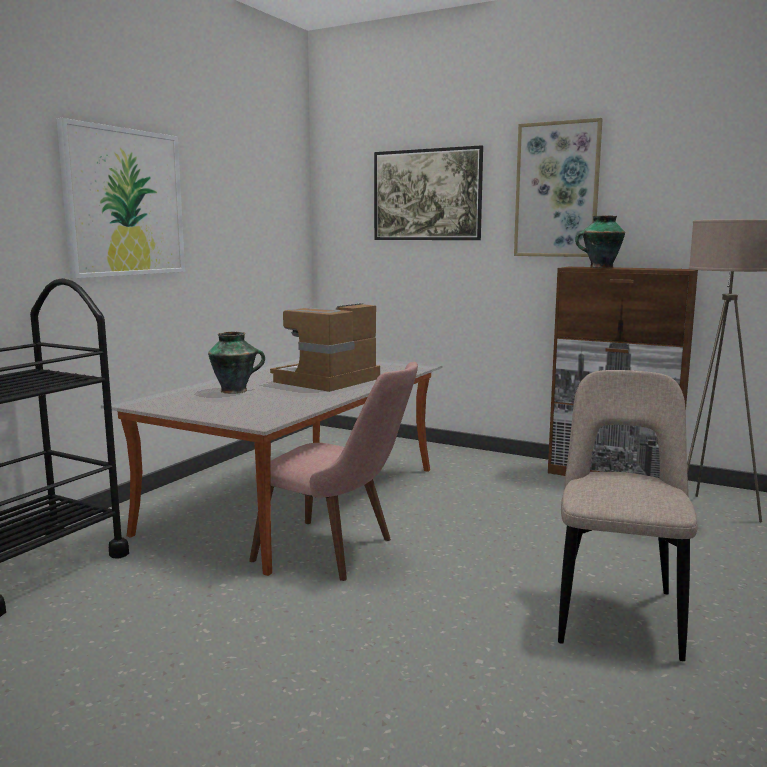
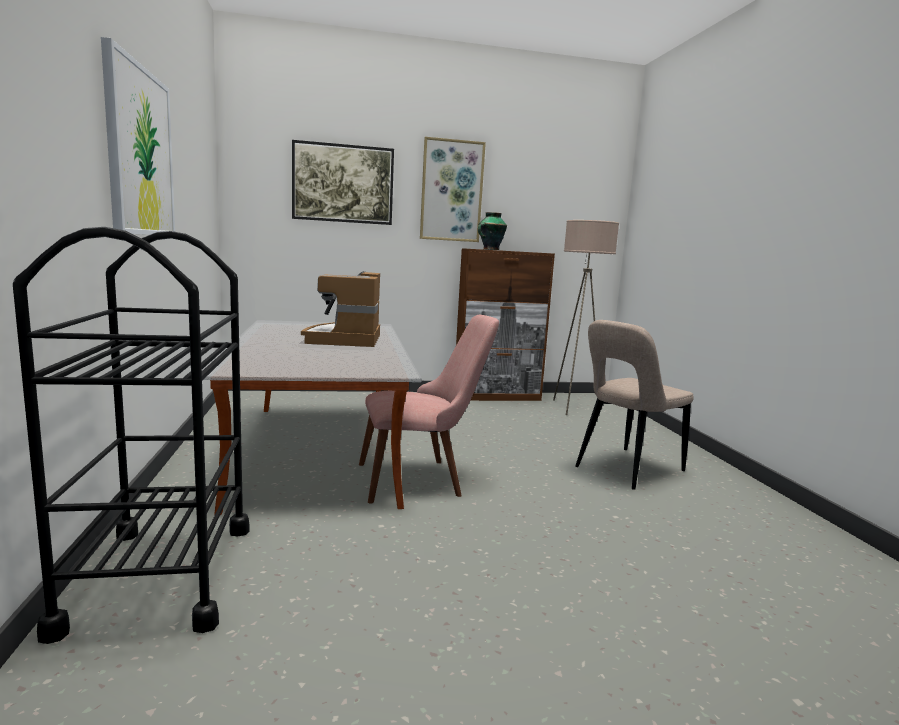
camera: 40 degrees left, 0 degrees up
(235, 391) = (295, 352): vase -> none
(617, 613) = (625, 470): beige chair -> beige chair turned 105 degrees counterclockwise

